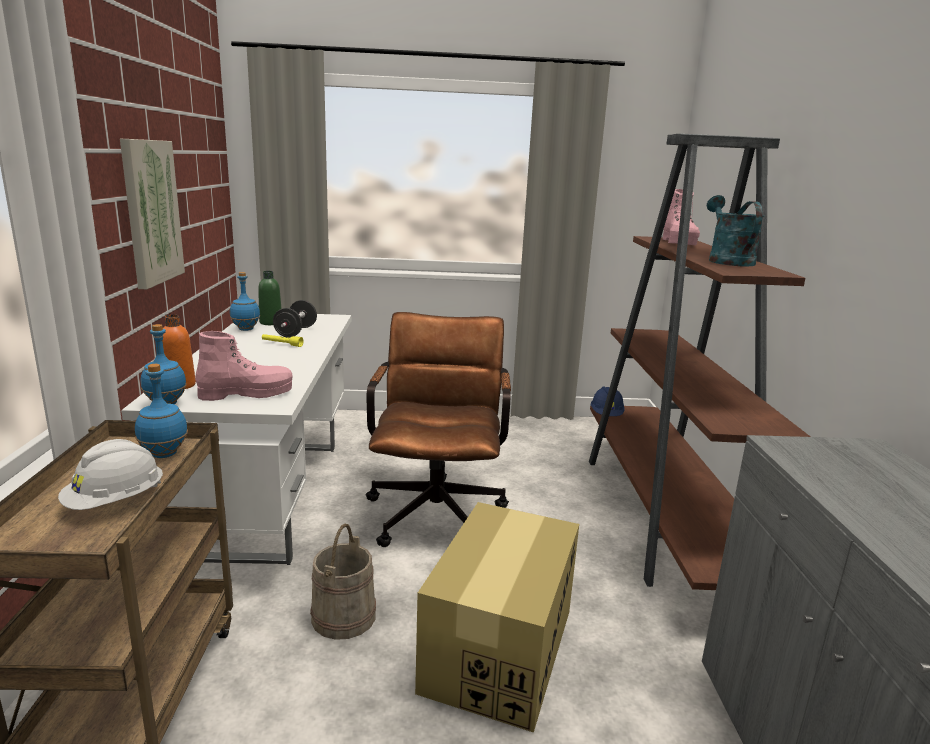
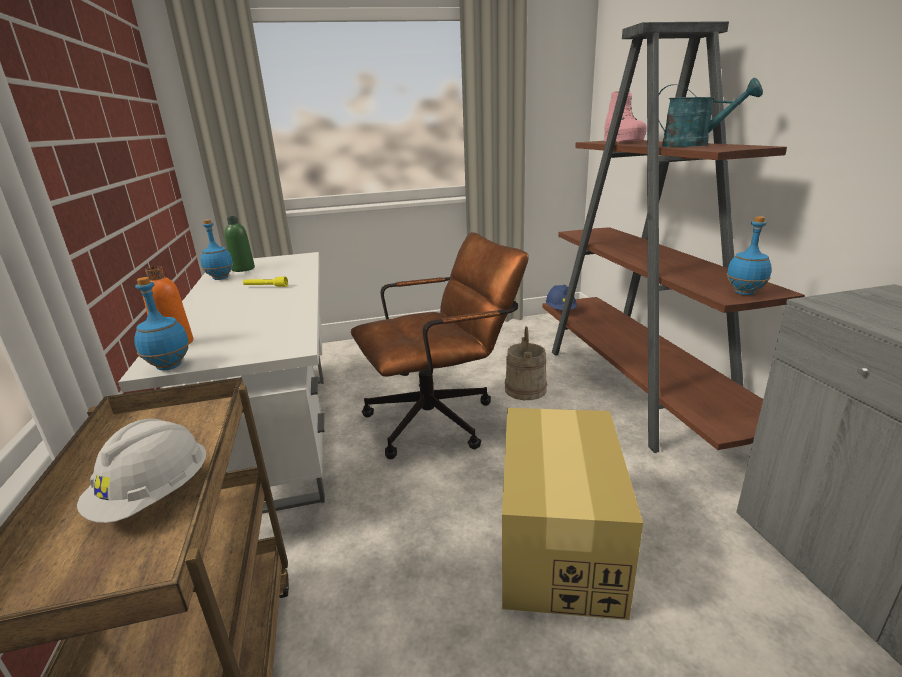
camera: 10 degrees left, 5 degrees up
(151, 212) = (96, 160): picture -> none
(164, 454) = (190, 424): blue bottle -> blue bottle (745, 293)
(246, 393) = (255, 340): pink boot -> none
(296, 332) = (273, 274): black dumbbell -> none
(343, 616) = (398, 544): beige bucket -> beige bucket (525, 389)
(437, 508) = (441, 418): brown office chair -> brown office chair turned 75 degrees clockwise
(727, 261) = (694, 145): turquoise watering can -> turquoise watering can turned 135 degrees clockwise

